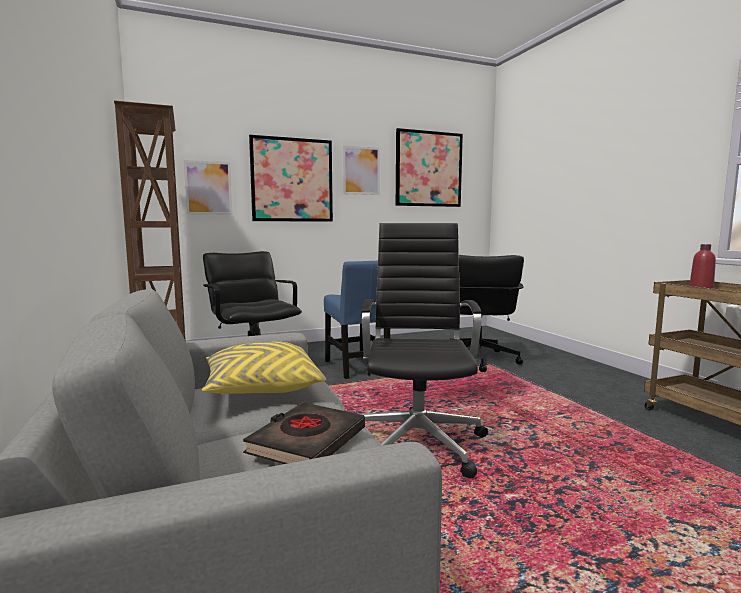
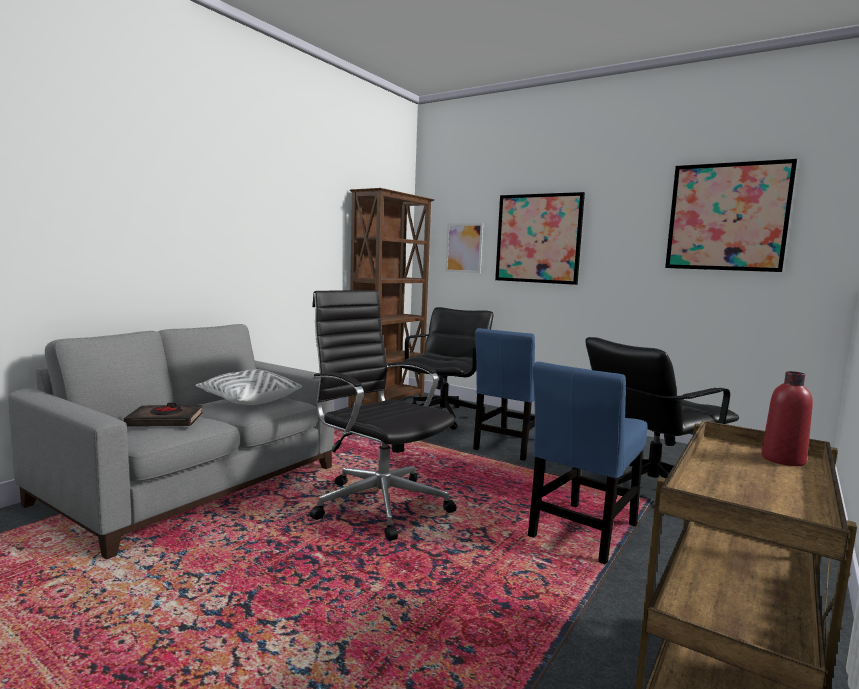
camera: 55 degrees right, 0 degrees up
(261, 388) = (249, 400): yellow pillow -> white pillow
(361, 170) = (620, 224): picture -> none
(418, 442) = (379, 503): black office chair -> black office chair turned 105 degrees counterclockwise
(526, 394) = (582, 534): none -> blue chair

